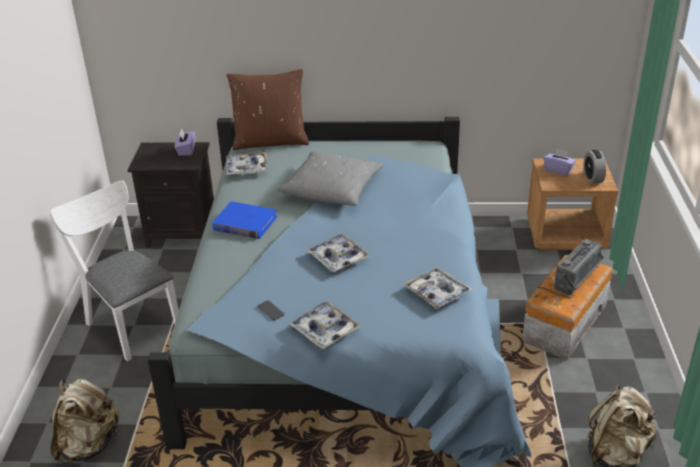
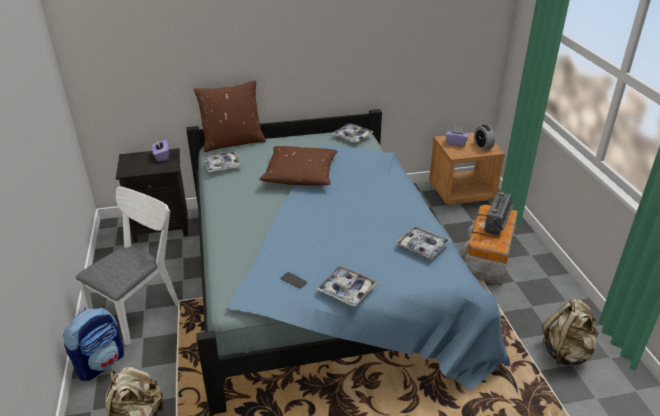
camera: 15 degrees left, 0 degrees up
(71, 375) = (101, 363): none -> backpack
(130, 323) = (140, 309): white chair -> white chair turned 90 degrees clockwise
(244, 223) = (239, 210): blue book -> none
(332, 189) = (300, 175): grey pillow -> brown pillow
(338, 258) = (331, 228): tray -> tray (352, 136)

